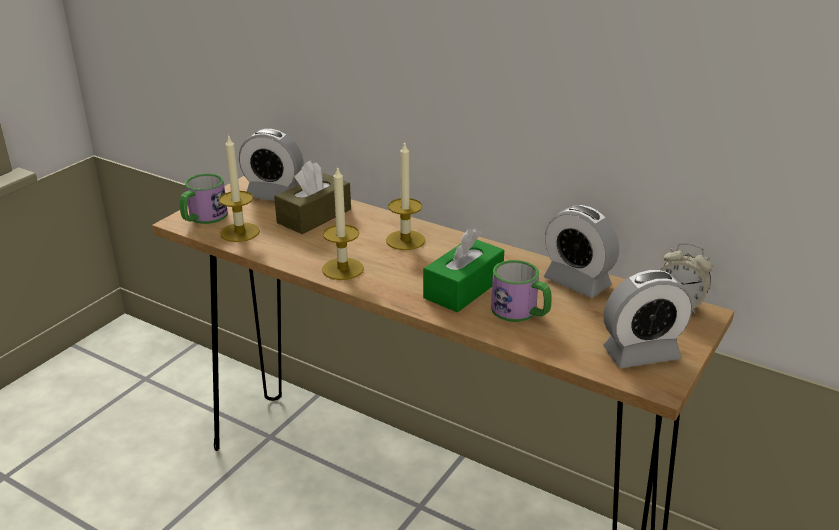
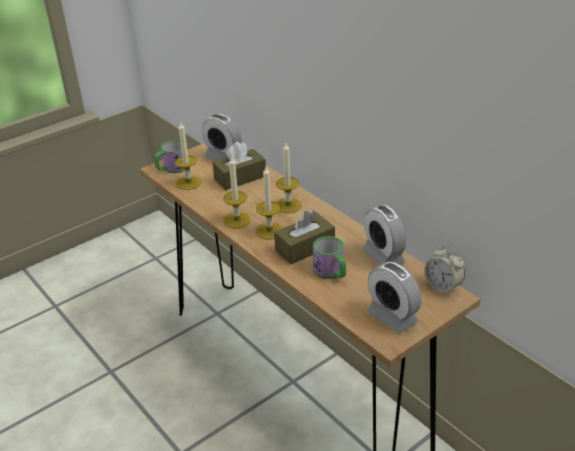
camera: 20 degrees right, 5 degrees up
(399, 275) = (269, 231): none -> candle
(463, 288) = (305, 248): green tissue box -> brown tissue box
(641, 353) = (392, 317): alarm clock -> alarm clock turned 45 degrees clockwise

